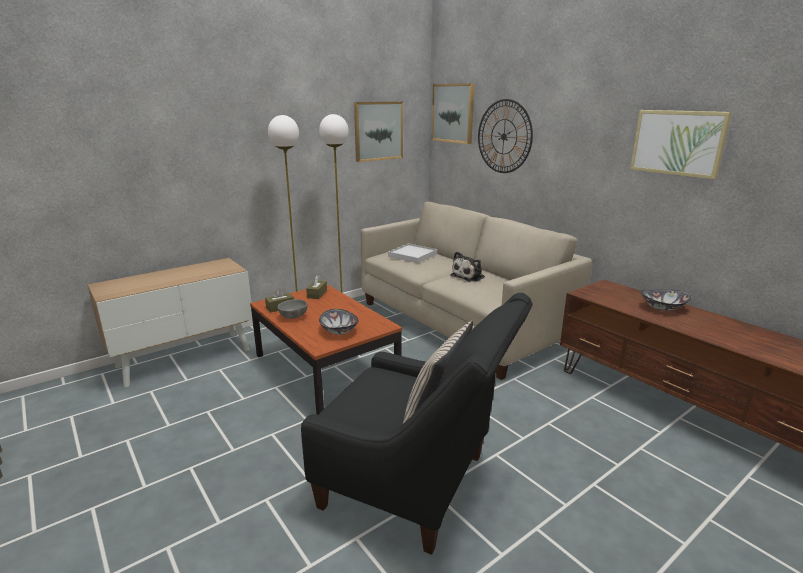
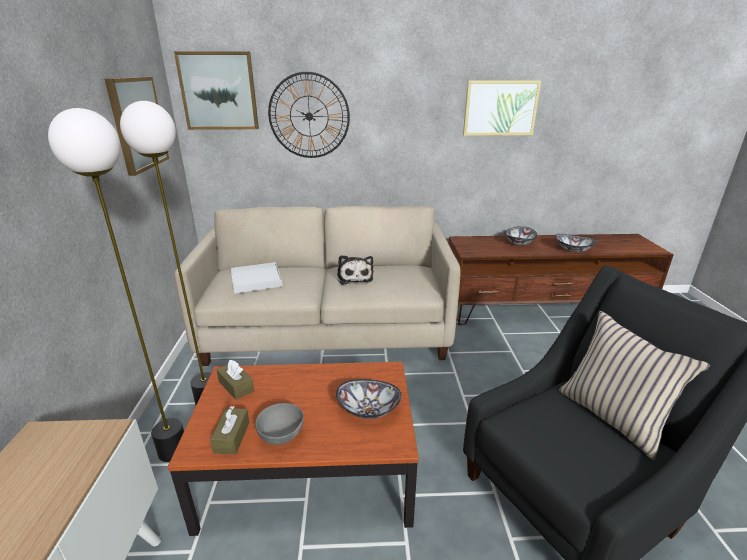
camera: 55 degrees left, 5 degrees up
(713, 335) = (573, 250): none -> bowl

